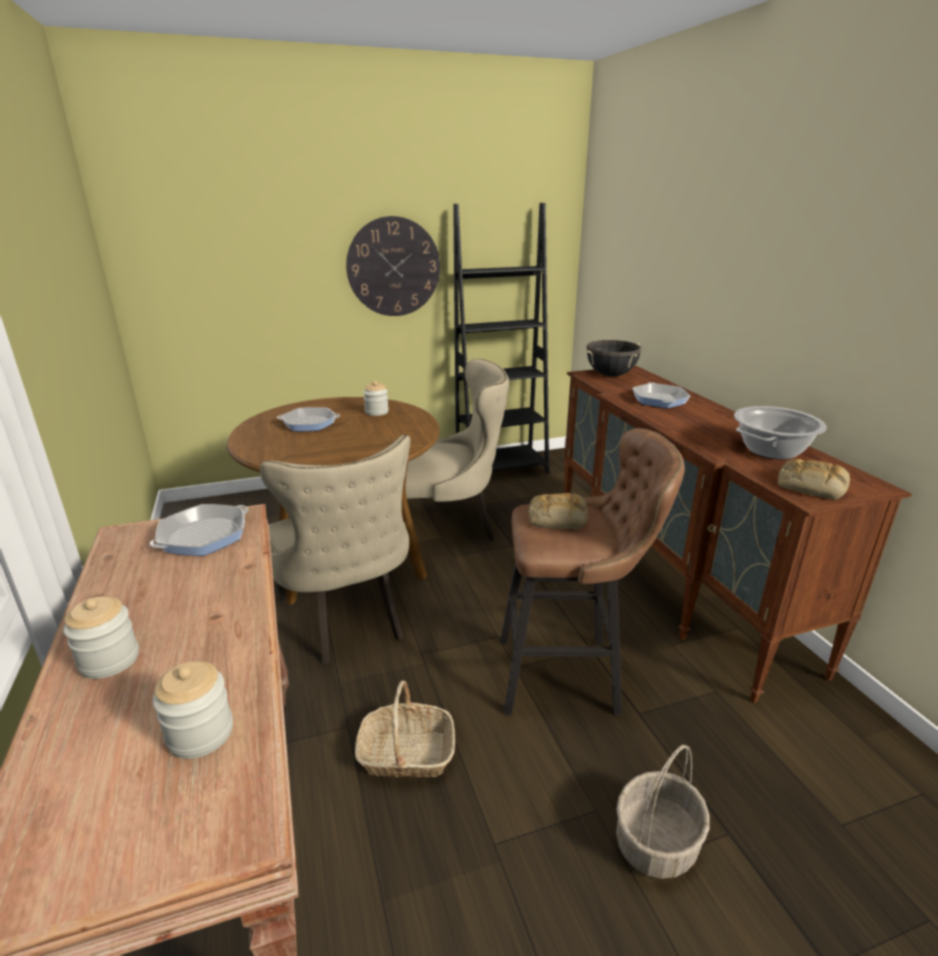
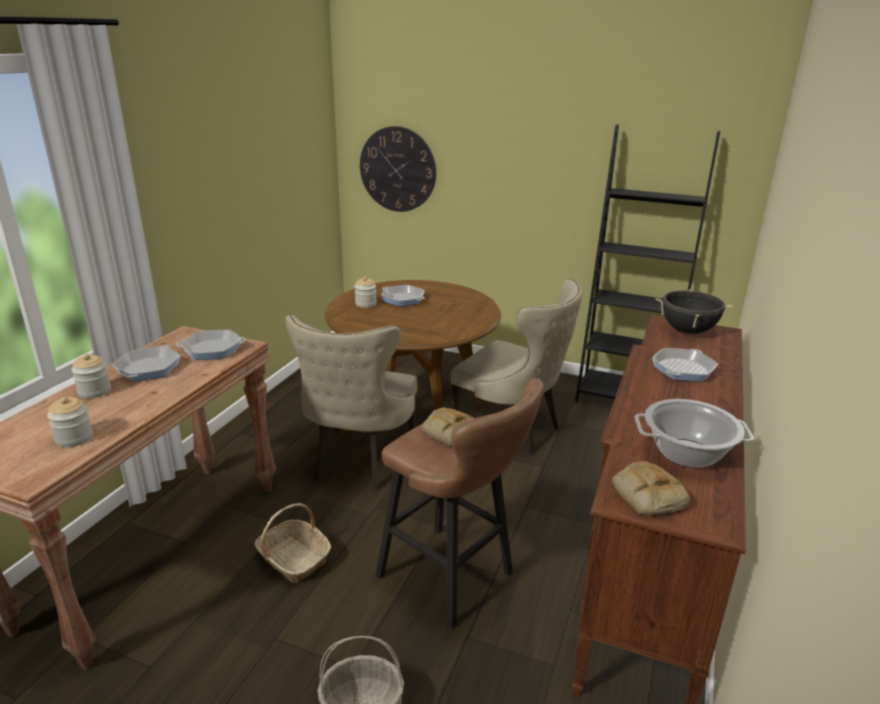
camera: 40 degrees right, 0 degrees up
(147, 594) = (148, 368): none -> frying pan
(376, 412) = (461, 304): jar -> jar (365, 304)
(393, 267) = (551, 177): wall clock -> wall clock (397, 169)

